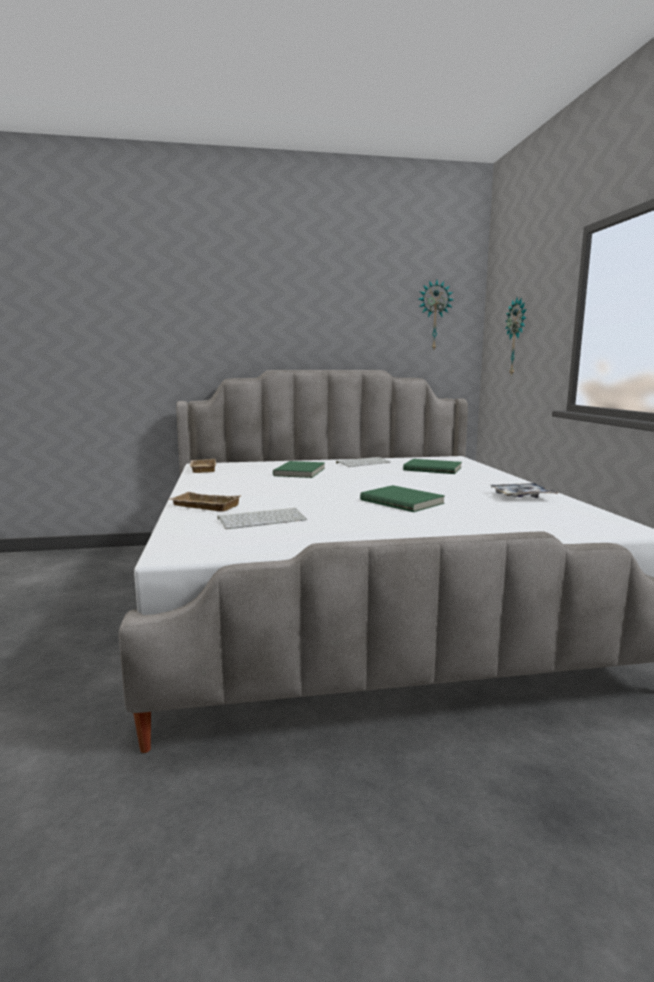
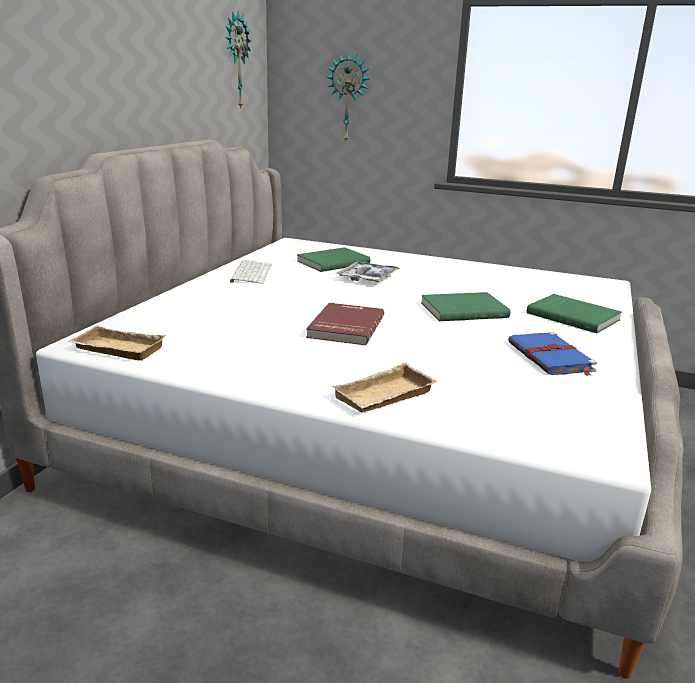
camera: 60 degrees left, 10 degrees up
(263, 519) = (483, 380): keyboard -> none
(301, 472) = (252, 307): green book -> green book (573, 316)
(304, 487) = (344, 327): none -> red book
(341, 529) = (551, 357): none -> blue book
(521, 496) = (485, 273): tray -> tray (367, 278)

